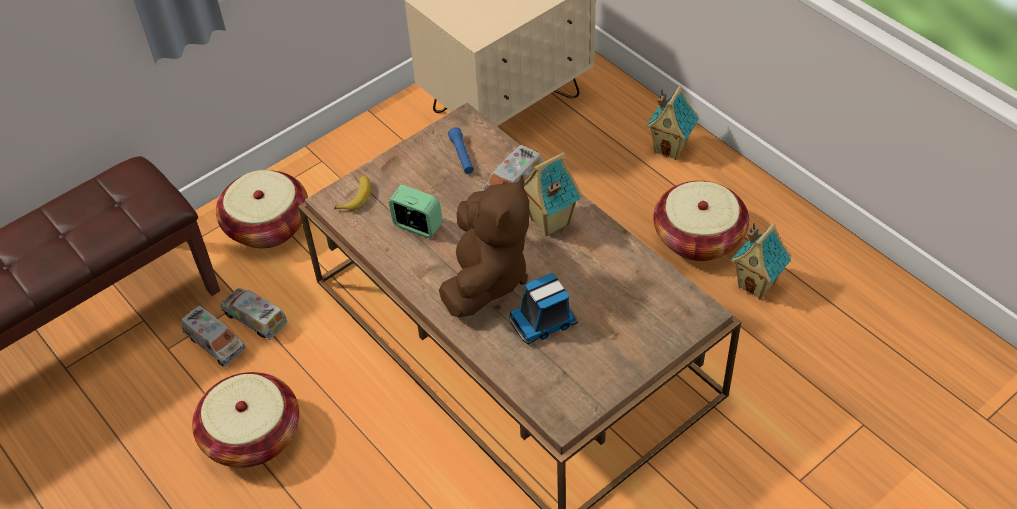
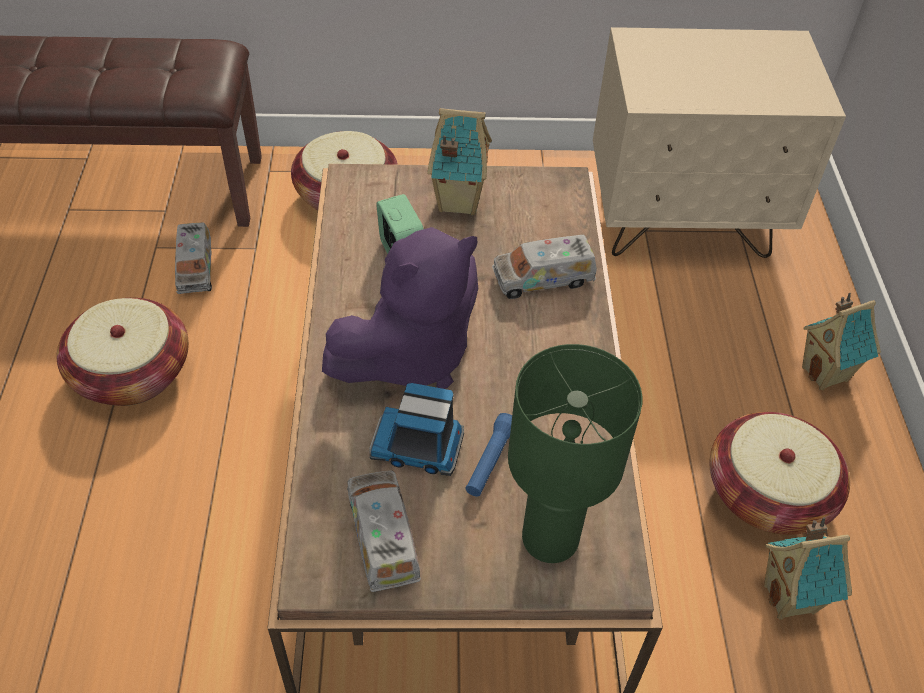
camera: 35 degrees right, 0 degrees up
(255, 319) = (249, 270): toy truck -> toy truck (383, 537)
(356, 196) = (377, 189): banana -> none
(462, 156) = (524, 215): blue flashlight -> blue flashlight (490, 461)
(486, 278) = (410, 355): brown plush toy -> purple plush toy
(548, 222) = (542, 341): toy house -> toy house (457, 201)
(656, 318) = (549, 540): none -> green table lamp

